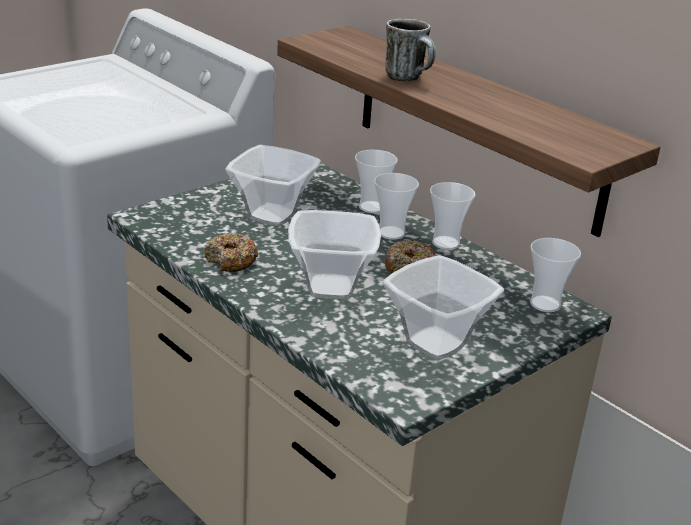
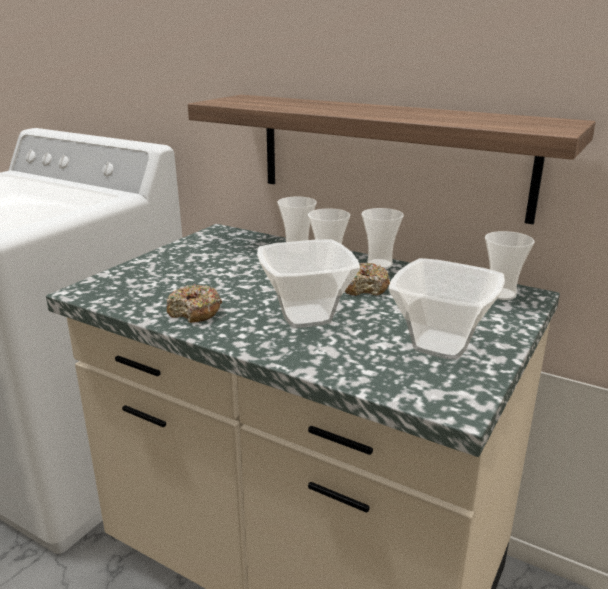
camera: 15 degrees left, 5 degrees down
(269, 216) = (210, 270): bowl -> none
(409, 79) = (332, 110): mug -> none

